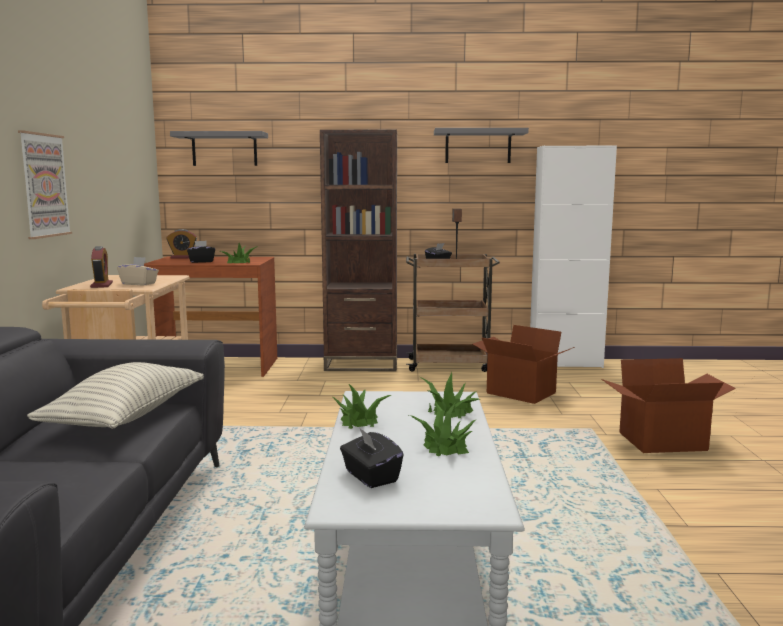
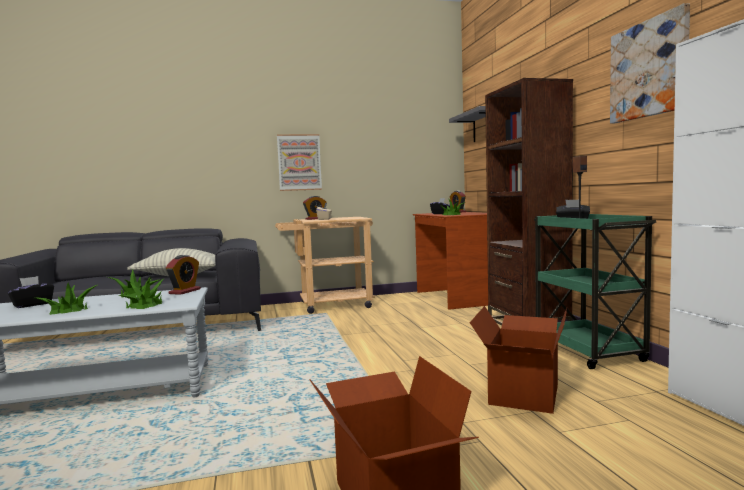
camera: 75 degrees right, 5 degrees down
(370, 398) = (185, 291): none -> alarm clock
(450, 365) = (588, 352): brown cart -> green cart
(478, 146) = (649, 69): grey shelf -> picture

